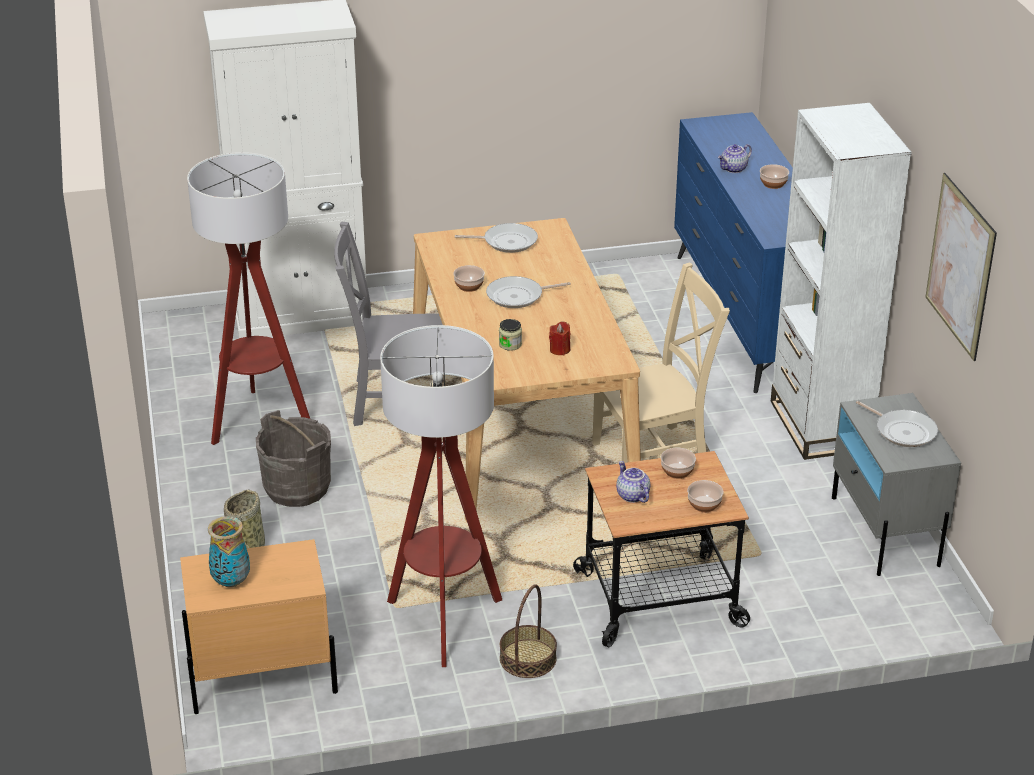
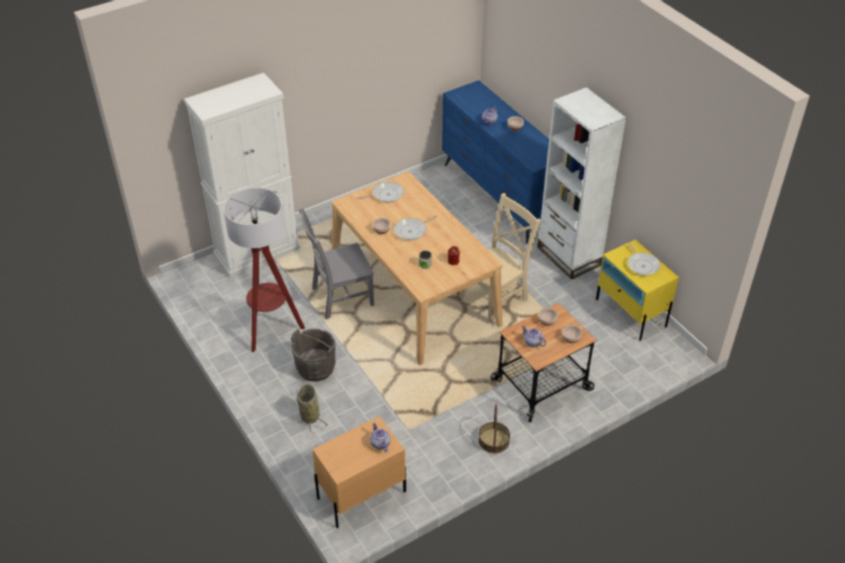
camera: 20 degrees left, 10 degrees up
(230, 582) = (349, 457): vase -> none
(290, 576) = (379, 443): none -> teapot
(444, 621) = (439, 430): floor lamp -> none
(885, 531) = (631, 313): grey nightstand -> yellow nightstand
(903, 431) = (642, 265): frying pan -> frying pan turned 45 degrees clockwise
(960, 266) = (671, 179): picture -> none

